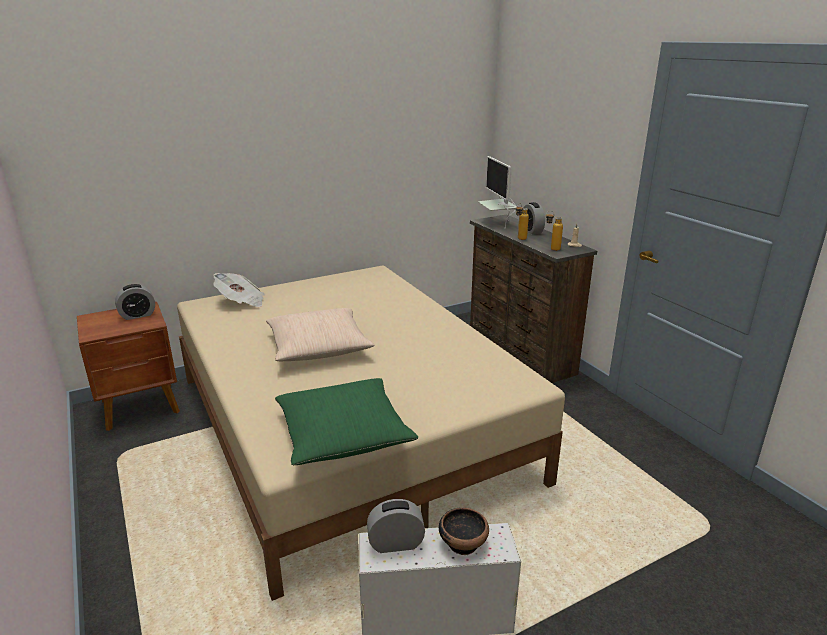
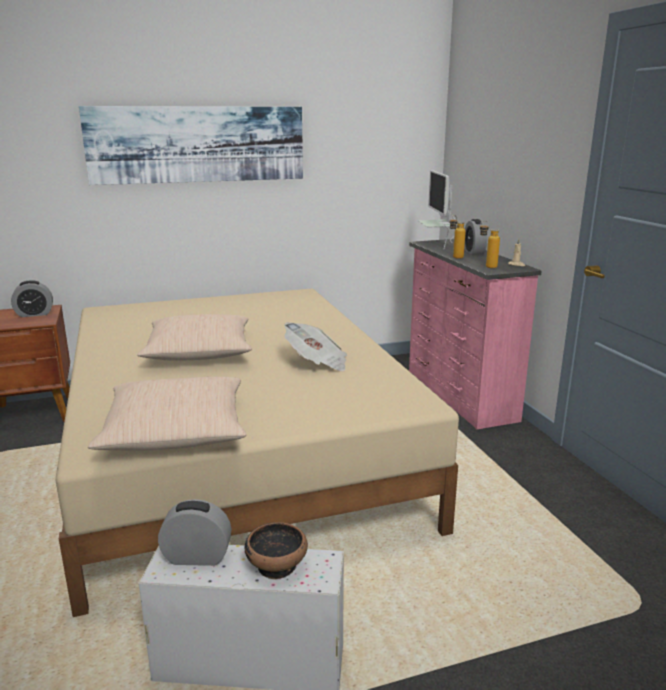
camera: 10 degrees right, 5 degrees down
(241, 302) = (145, 310): newspaper -> newspaper (317, 363)
(278, 141) = (198, 144): none -> picture
(343, 434) = (176, 431): green pillow -> beige pillow
(519, 352) = (458, 394): brown dresser -> pink dresser

